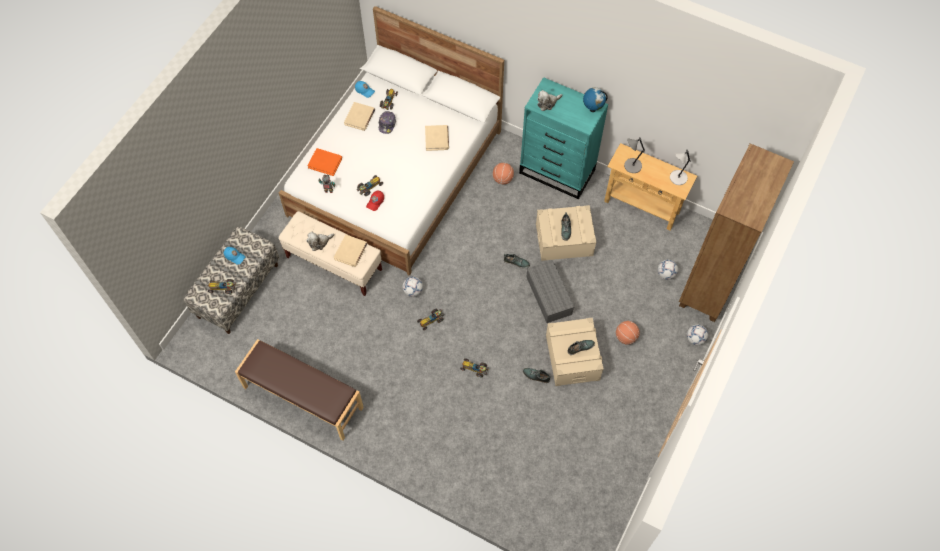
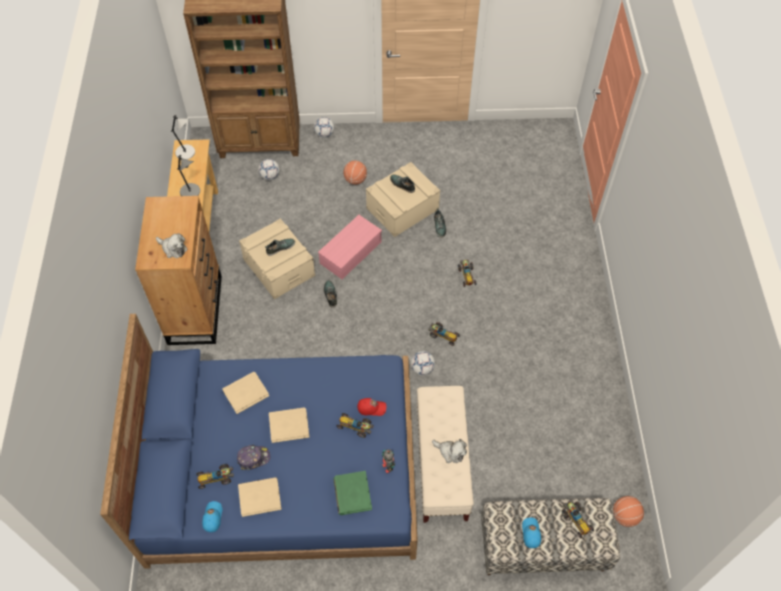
camera: 120 degrees left, 5 degrees down
(303, 398) = (604, 402): brown bench -> none
(325, 162) = (352, 494): orange book -> green book
(351, 252) = (440, 412): beige book -> beige book (289, 425)
(396, 172) = (282, 469): white bed -> blue bed
(503, 179) = (232, 355): basketball -> basketball (624, 516)
(549, 296) = (350, 251): grey storage box -> pink storage box
(557, 172) = (195, 309): turquoise dresser -> brown dresser
(592, 109) = (160, 206): globe -> none

